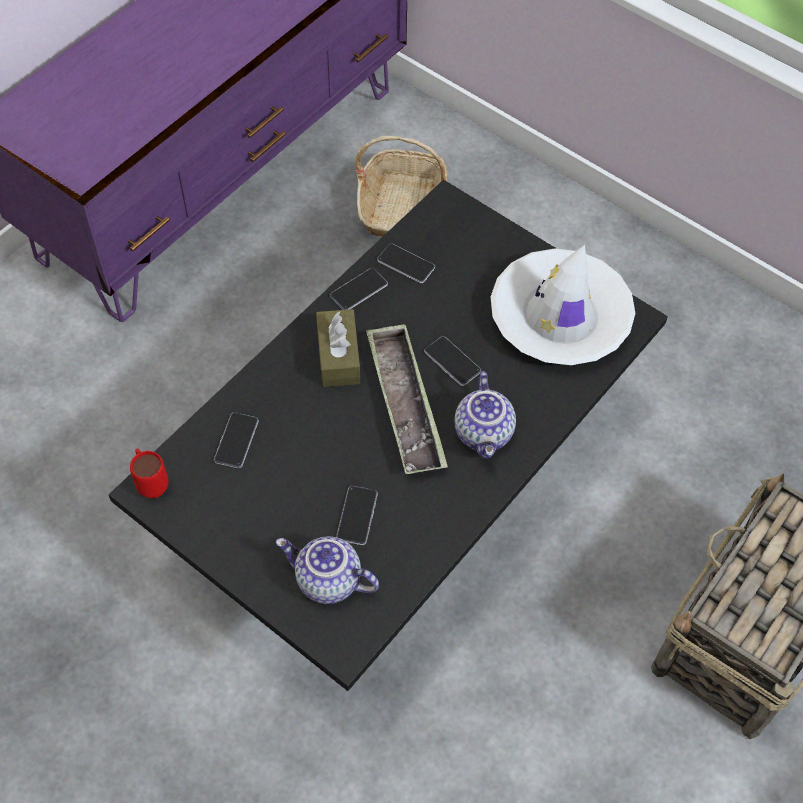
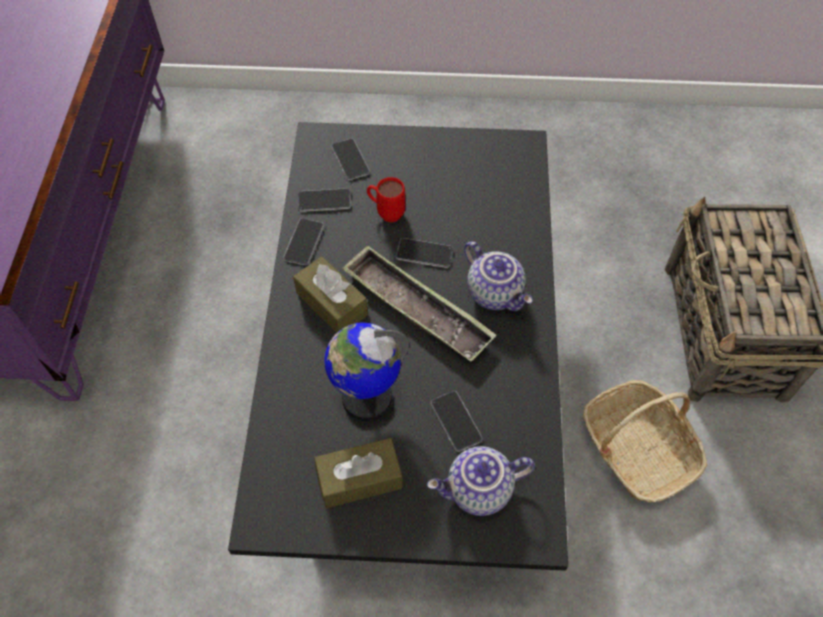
camera: 35 degrees left, 0 degrees up
(151, 483) = (259, 512): red mug -> red mug (386, 212)
(236, 441) = (305, 426): phone -> phone (350, 160)
(244, 509) = (359, 479): none -> brown tissue box
(301, 450) = (366, 398): none -> globe
(402, 206) = (243, 178): basket -> basket (636, 449)
(560, 317) = (474, 174): white hat -> none

